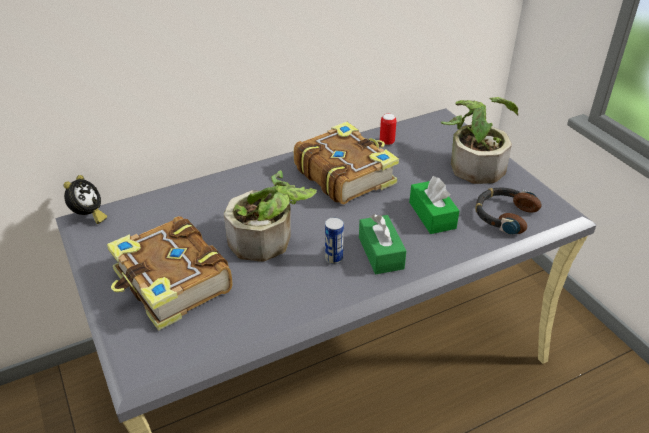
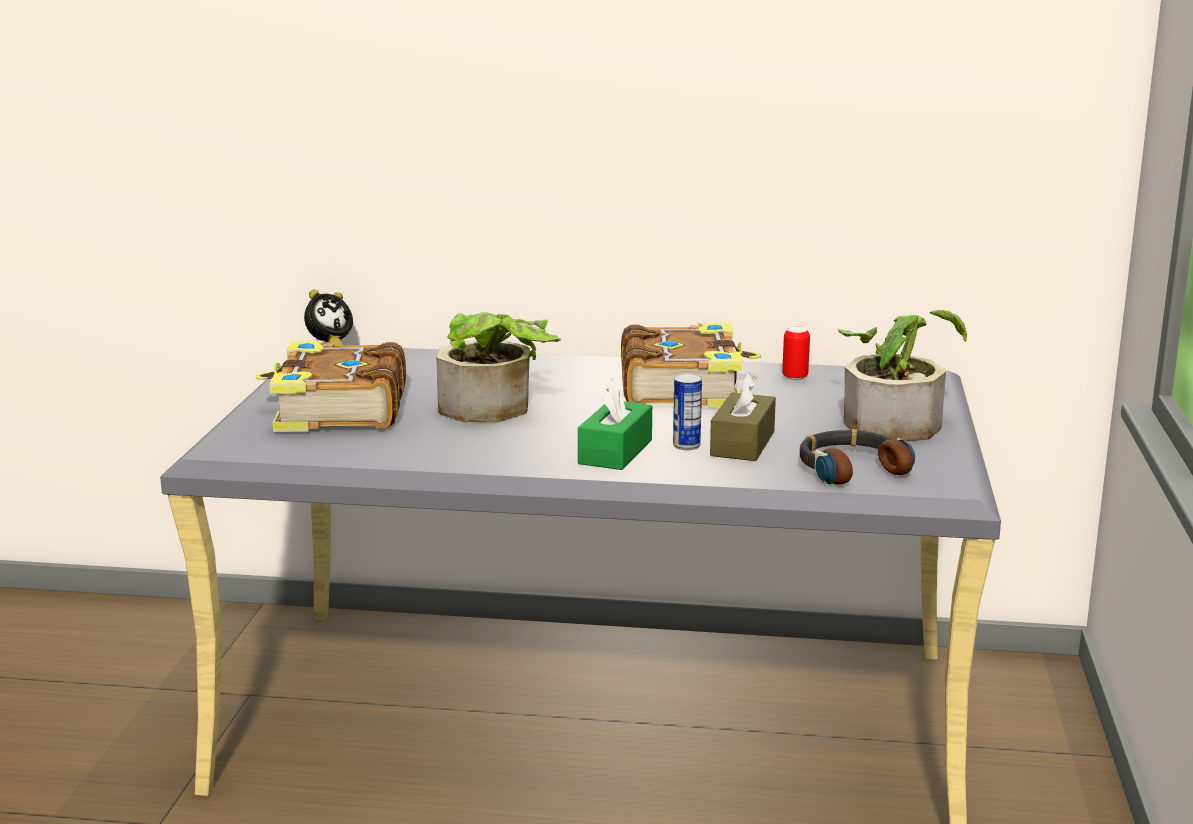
camera: 35 degrees right, 20 degrees down
(334, 259) = (548, 441): can -> can (686, 446)
(432, 215) = (742, 444): green tissue box -> brown tissue box

